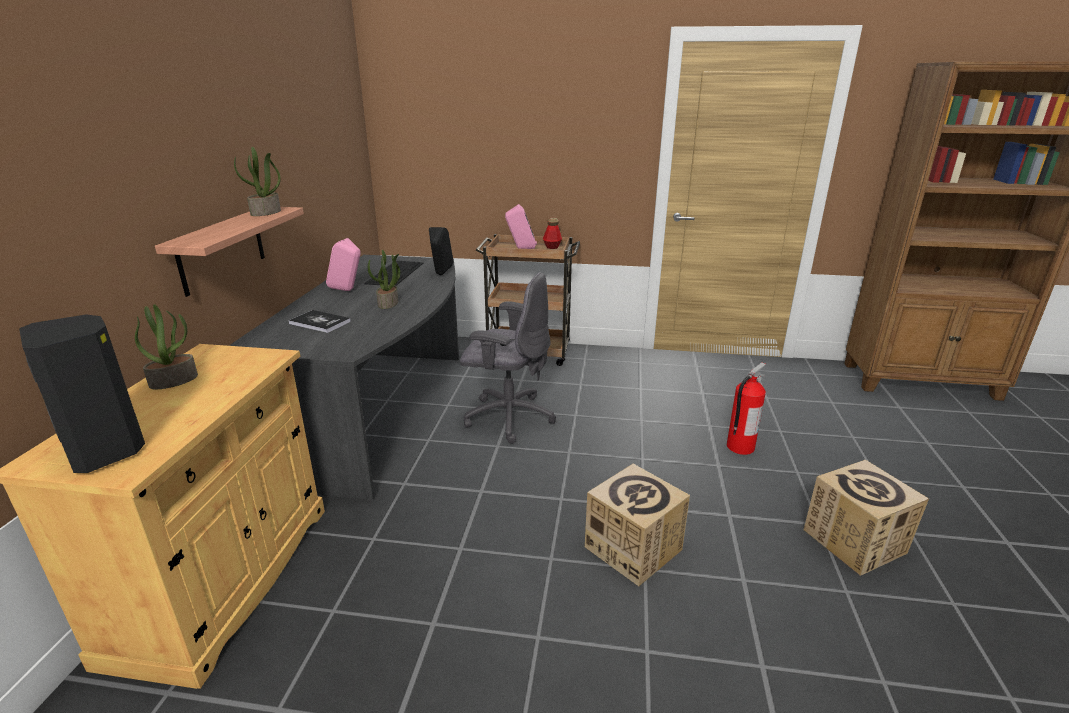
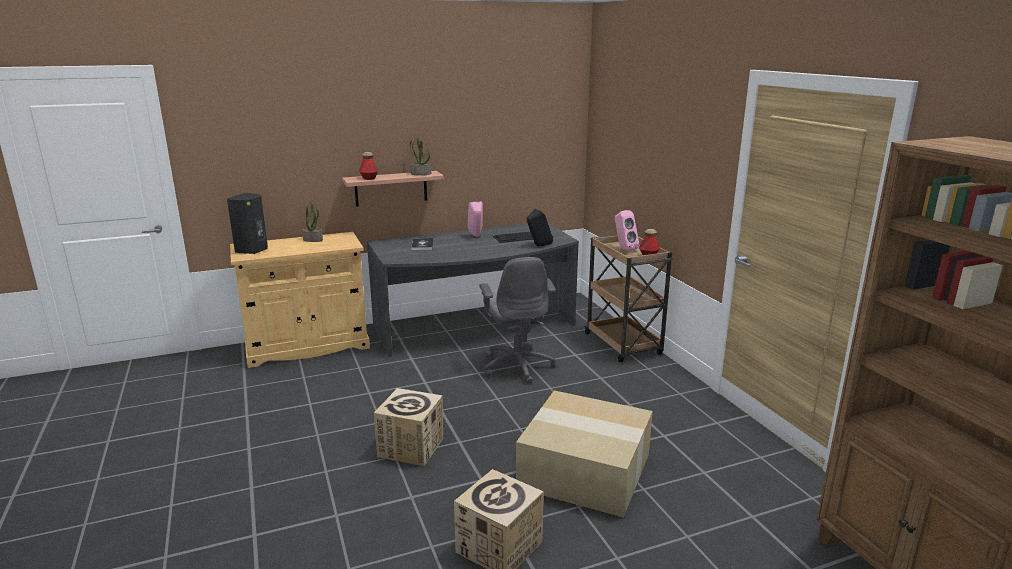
camera: 60 degrees right, 5 degrees down
(215, 234) = (369, 178): none -> bottle
(388, 303) = (469, 249): potted plant -> none
(739, 447) = (587, 470): fire extinguisher -> cardboard box

